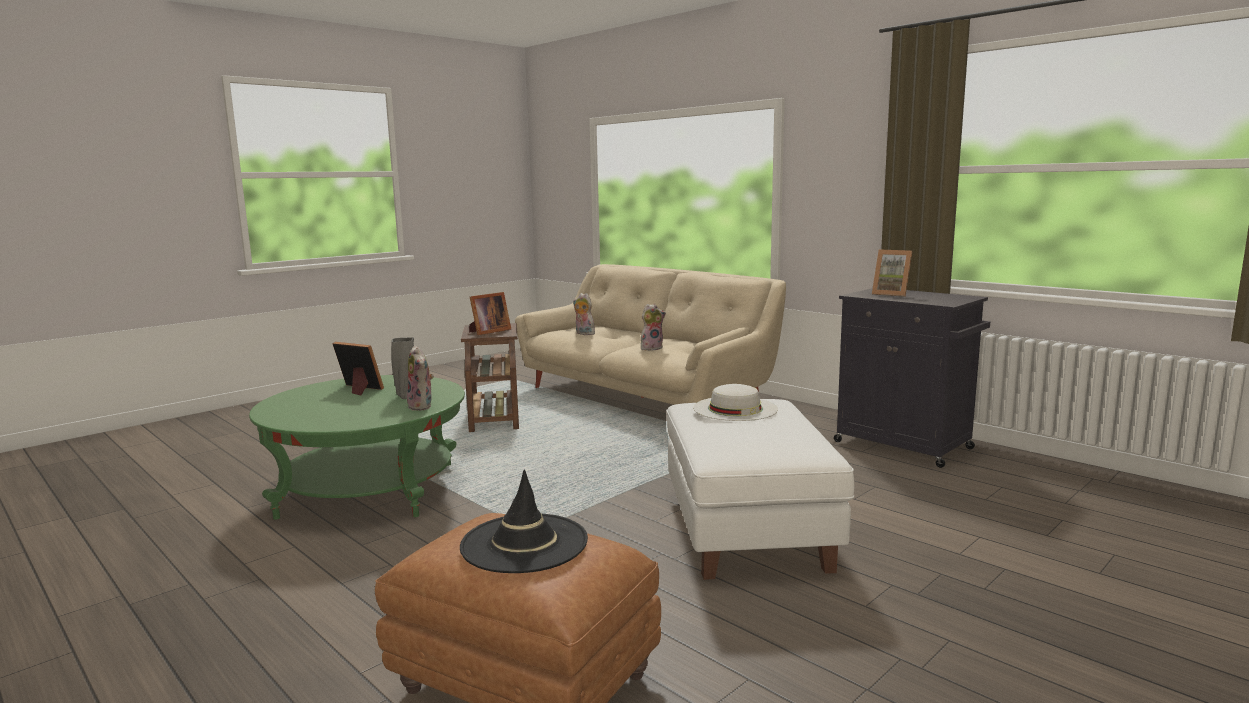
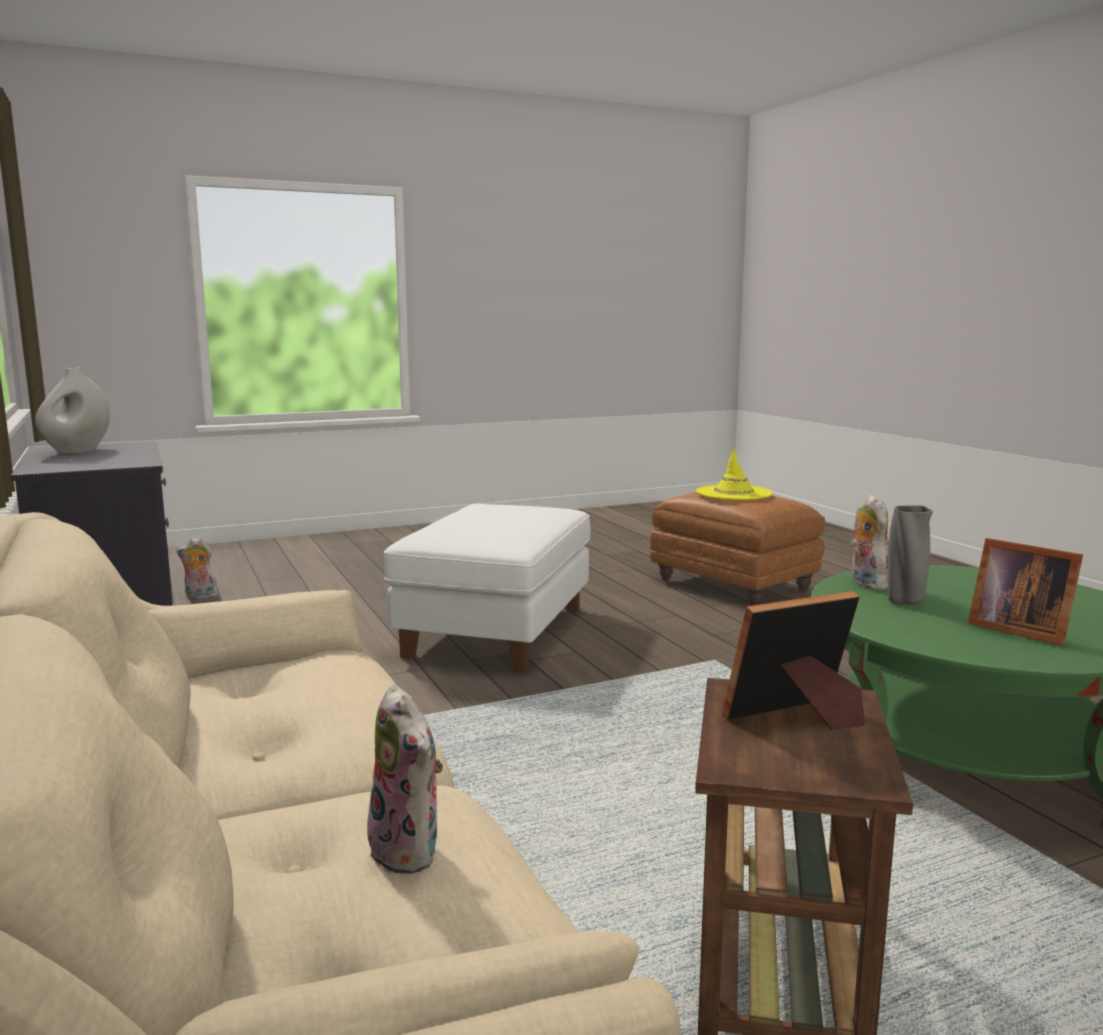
camera: 160 degrees left, 0 degrees up
(524, 543) = (734, 493): black hat -> yellow hat
(652, 348) = (340, 699): plush toy -> plush toy (199, 596)
(735, 408) = (489, 523): white hat -> none
(891, 294) = (91, 460): picture frame -> none
(937, 297) = (77, 451): none -> white vase

